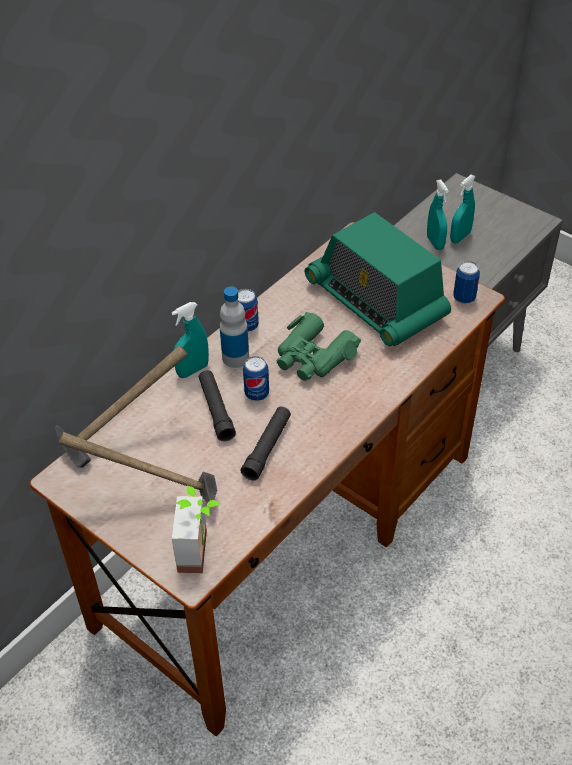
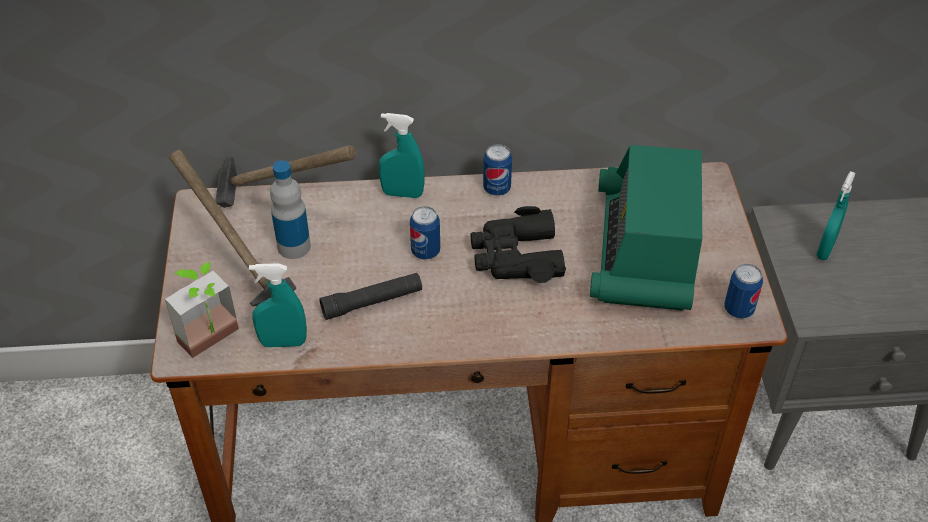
camera: 45 degrees right, 0 degrees up
(216, 410) = (376, 240): black flashlight -> none
(235, 358) = (450, 209): bottle -> bottle (294, 246)
(313, 357) = (516, 257): green binoculars -> black binoculars
(460, 237) = (862, 262): turquoise spray bottle -> turquoise spray bottle (283, 342)

